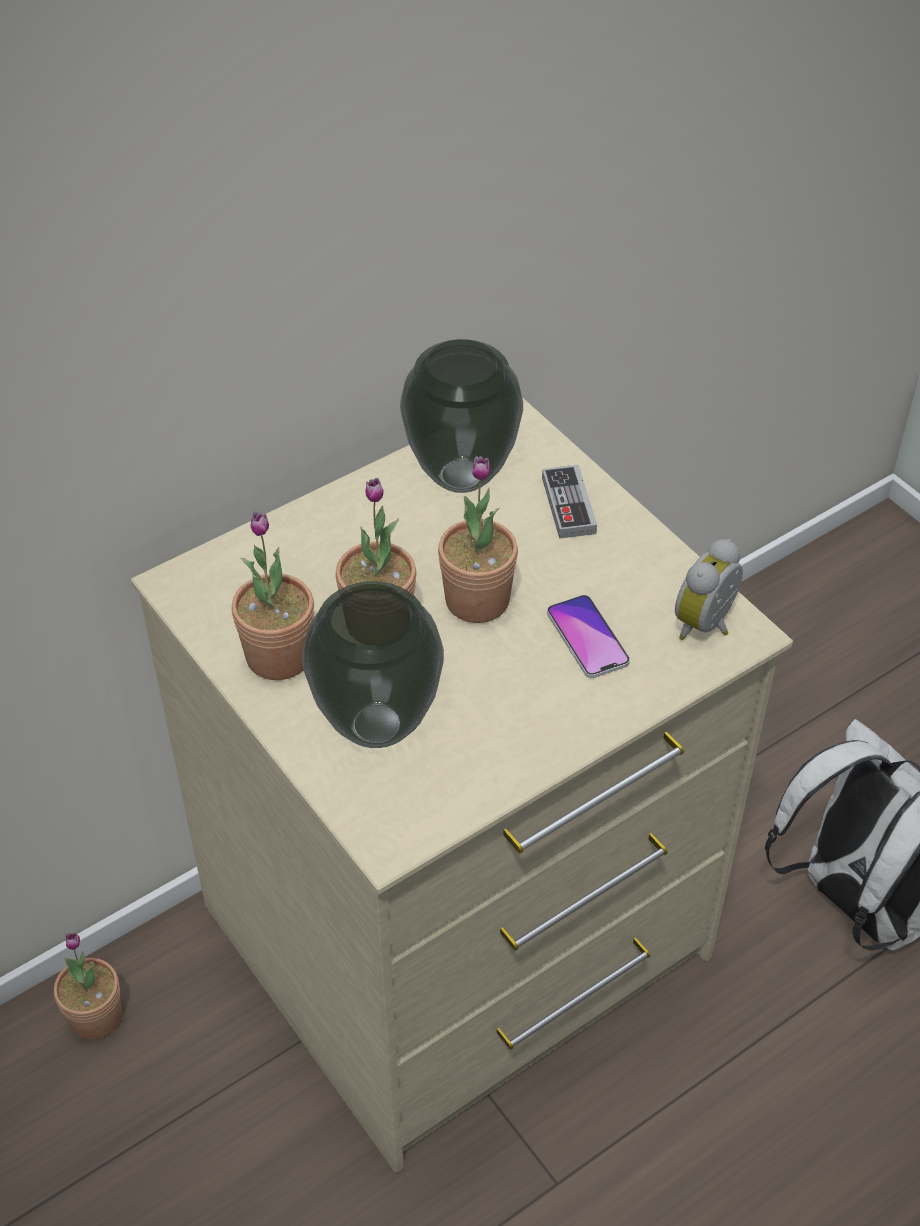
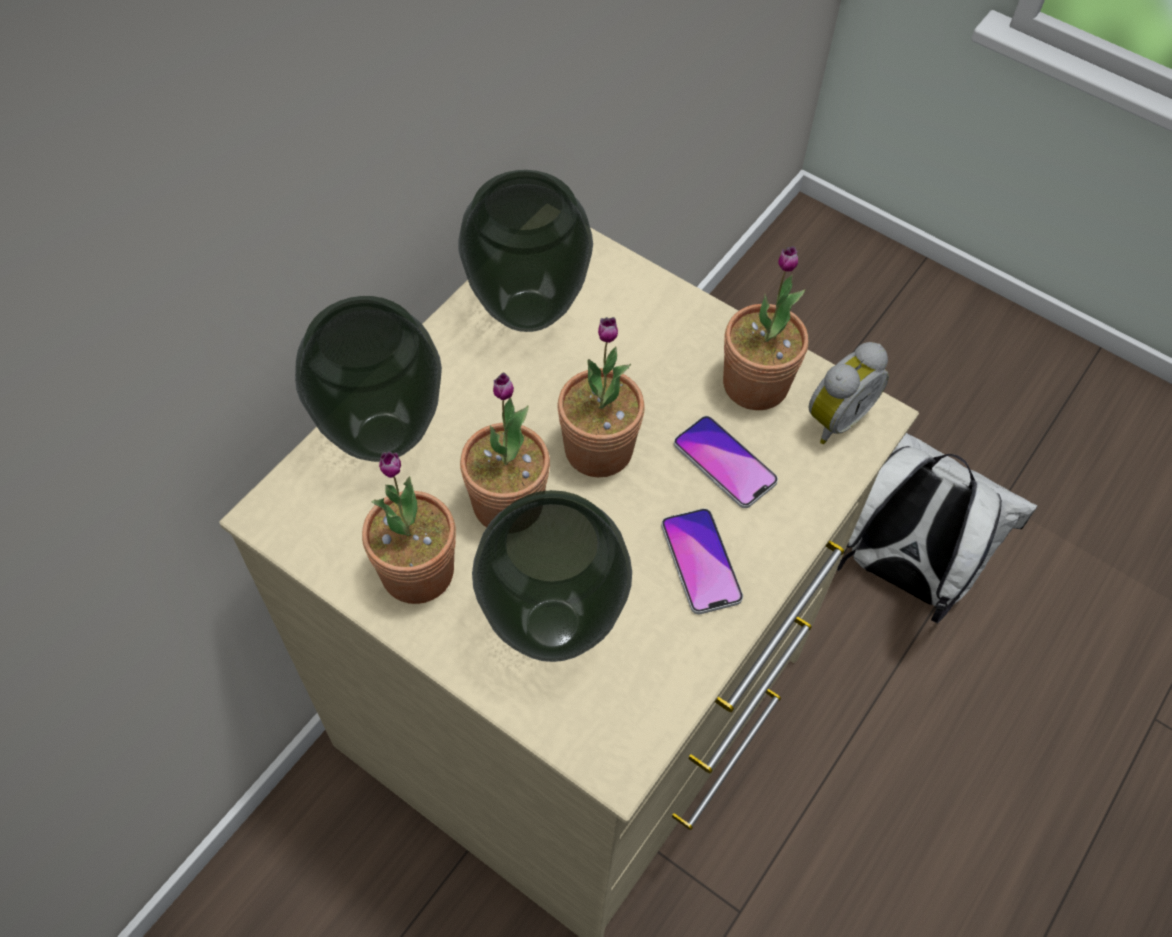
camera: 20 degrees left, 10 degrees up
(96, 1016) = (266, 889): potted plant -> potted plant (755, 384)
(291, 544) = (381, 435): none -> vase
(530, 710) = (701, 562): none -> phone
(568, 505) = (647, 318): game controller -> none
(708, 625) = (834, 417): alarm clock -> alarm clock turned 150 degrees counterclockwise

